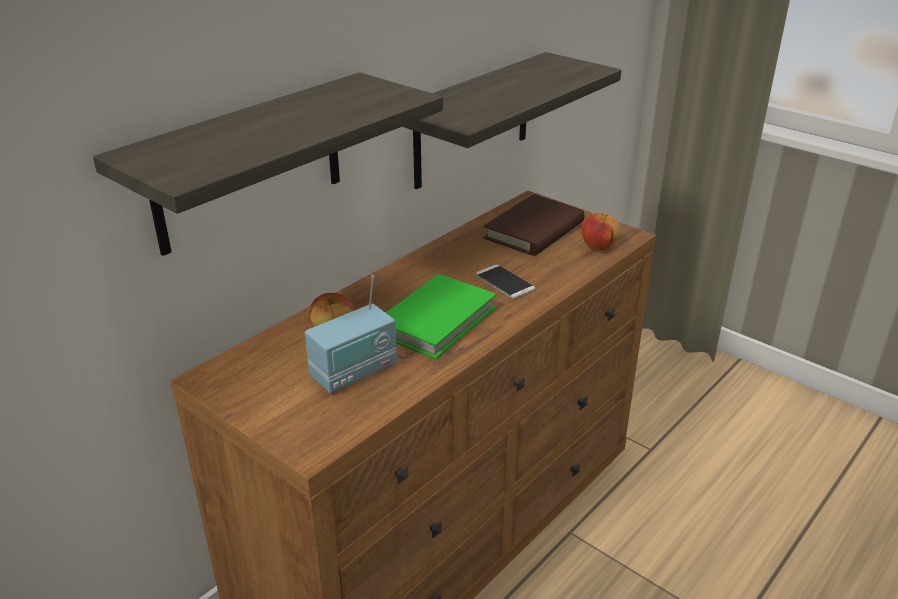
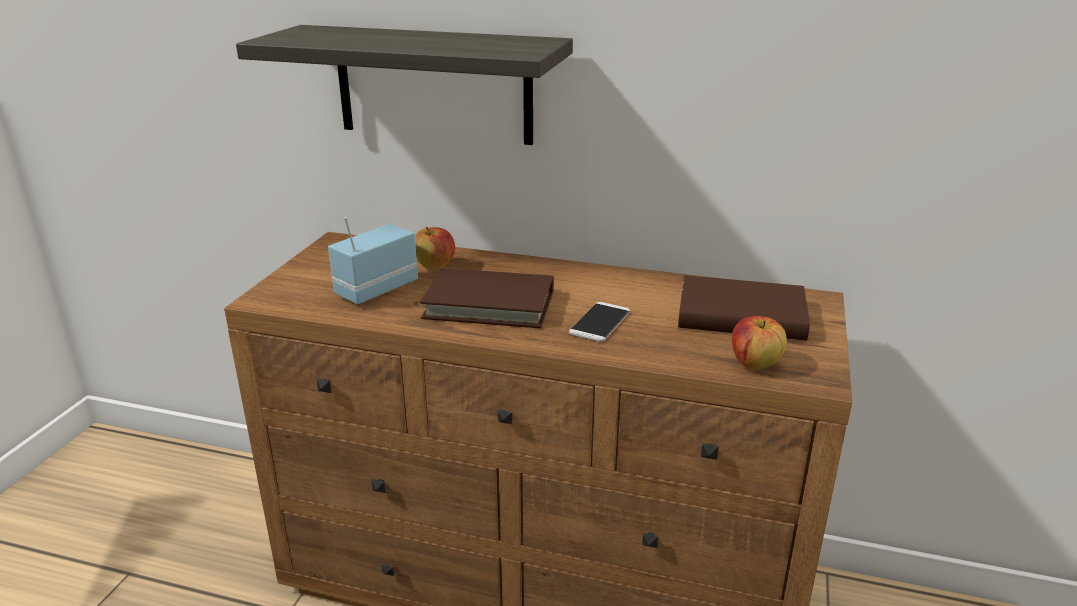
camera: 65 degrees right, 5 degrees down
(354, 373) = (376, 289): radio -> radio turned 105 degrees clockwise
(436, 321) = (489, 304): green book -> brown book
(472, 120) = (757, 158): shelf -> none

